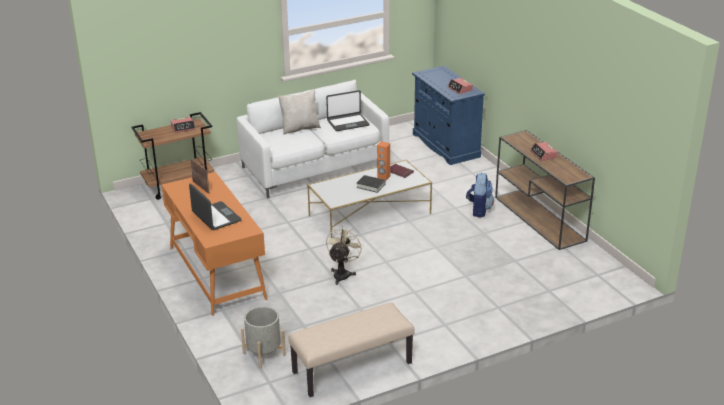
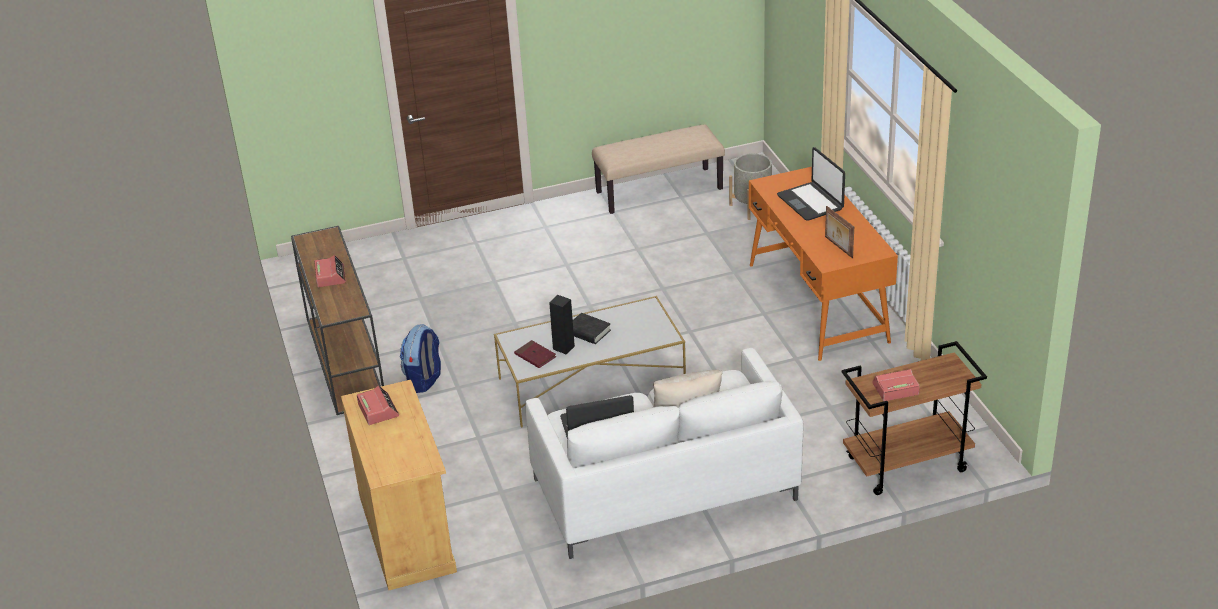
camera: 170 degrees left, 5 degrees up
(343, 273) = (650, 292): beige fan -> none
(383, 177) = (564, 347): orange speaker -> black speaker
(445, 145) = (407, 533): blue cabinet -> beige cabinet

